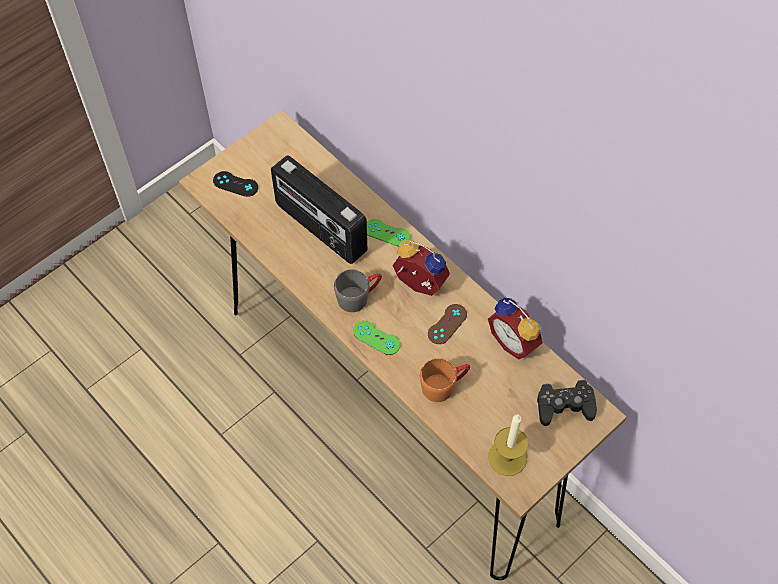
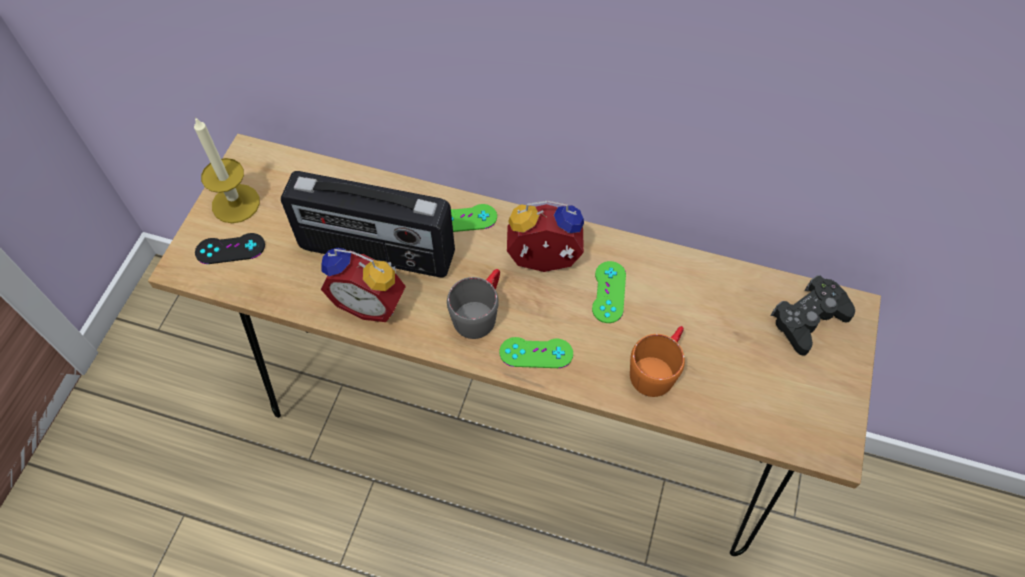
camera: 30 degrees left, 0 degrees up
(447, 324) = (609, 292): brown game controller -> green game controller
(507, 457) = (792, 418): candle -> candle (235, 203)
(515, 341) = (700, 272): alarm clock -> alarm clock (371, 302)

